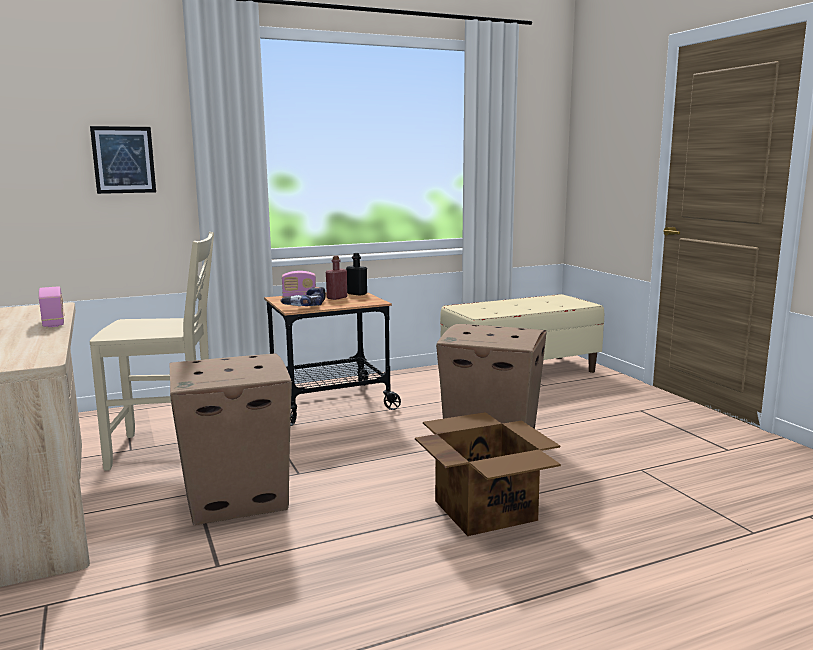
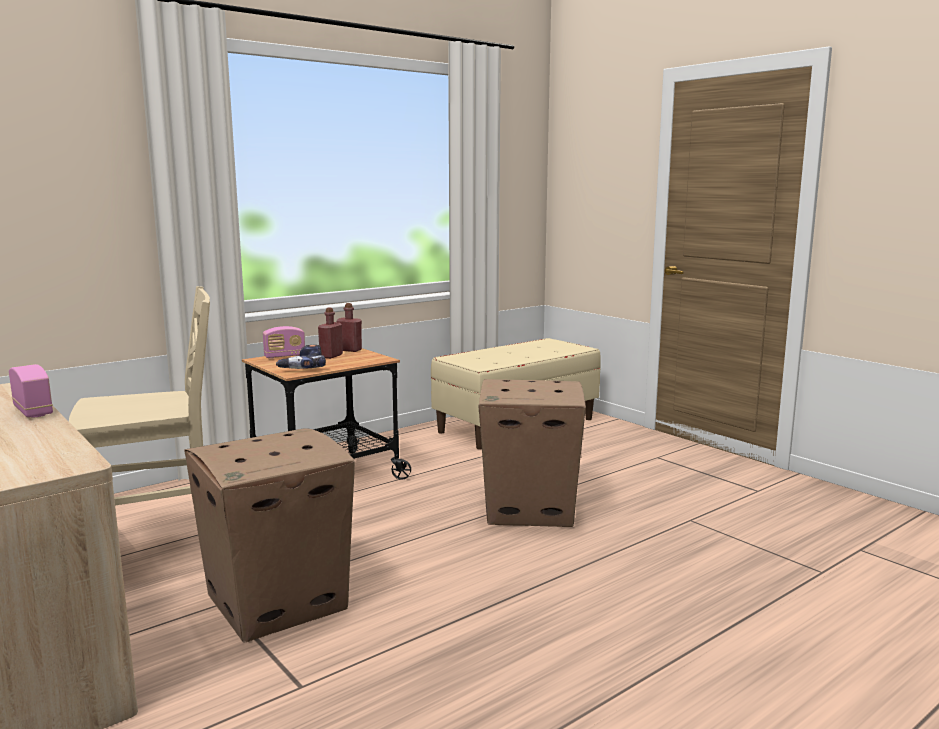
camera: 15 degrees left, 0 degrees up
(123, 160) = (60, 197): picture -> none
(357, 294) = (350, 350): black bottle -> red bottle
(485, 509) = (561, 581): cardboard box -> none

